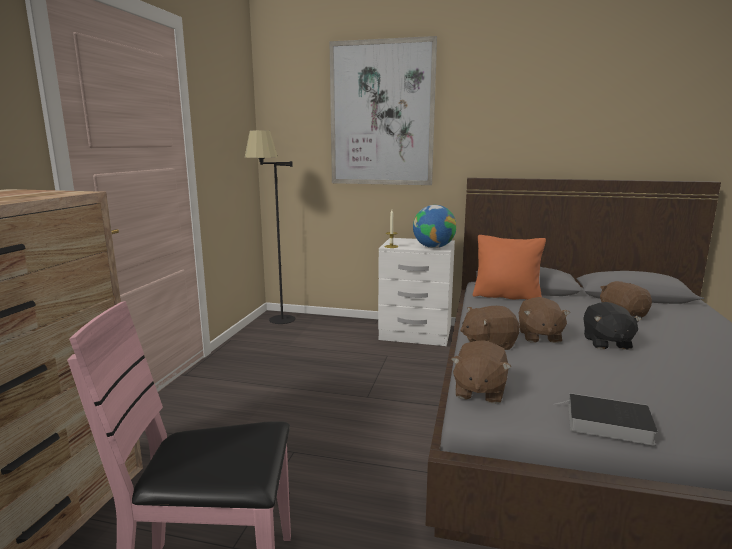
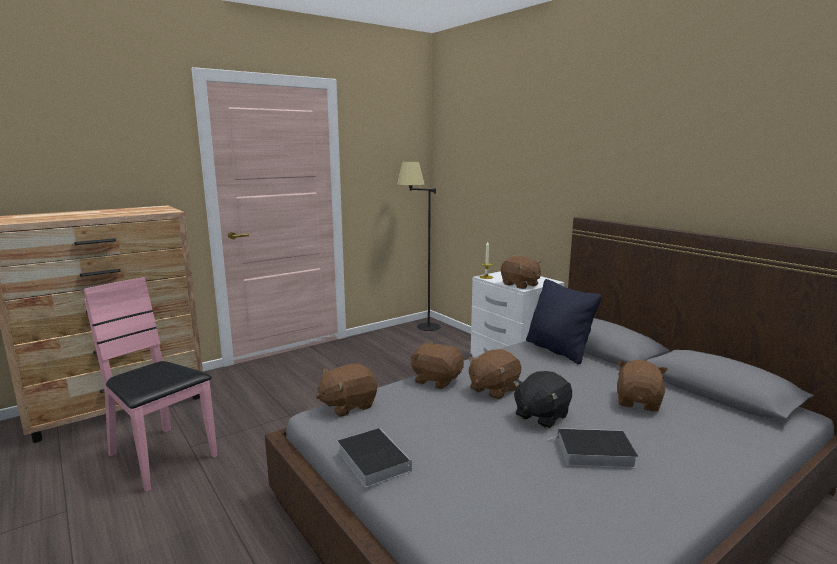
camera: 40 degrees right, 0 degrees up
(382, 114) = (513, 147): picture -> none
(433, 247) = (520, 285): globe -> brown plush toy
(506, 297) = (558, 350): orange pillow -> black pillow
(680, 354) = (592, 452): none -> book

